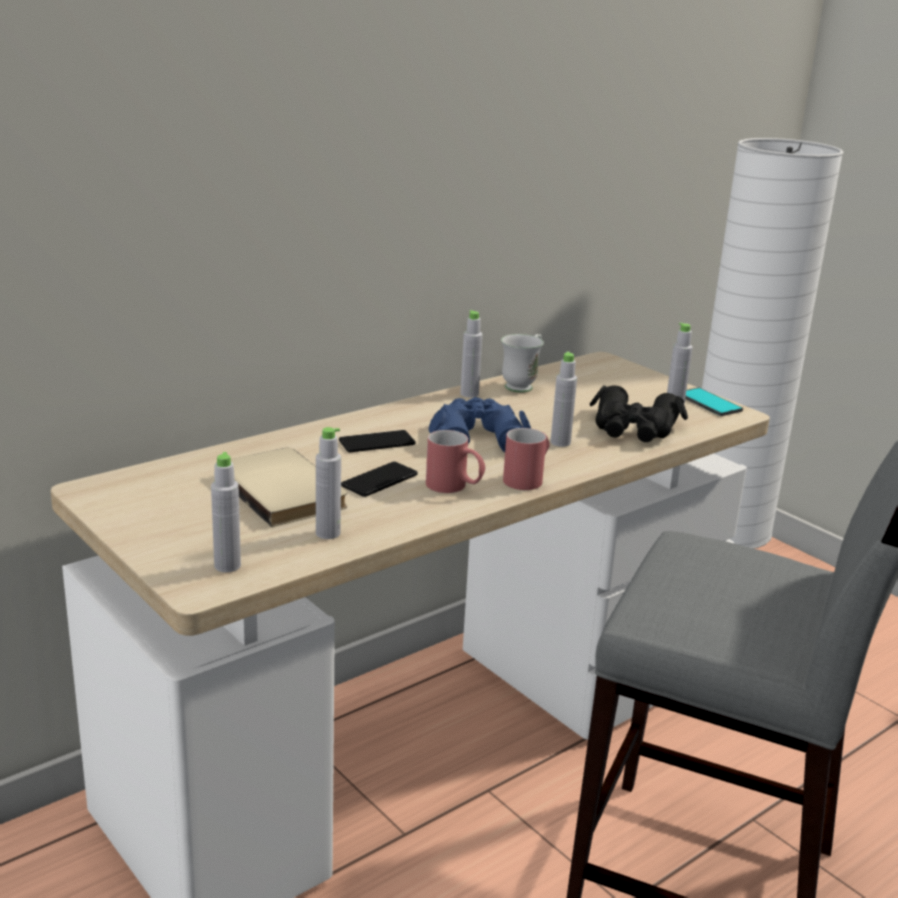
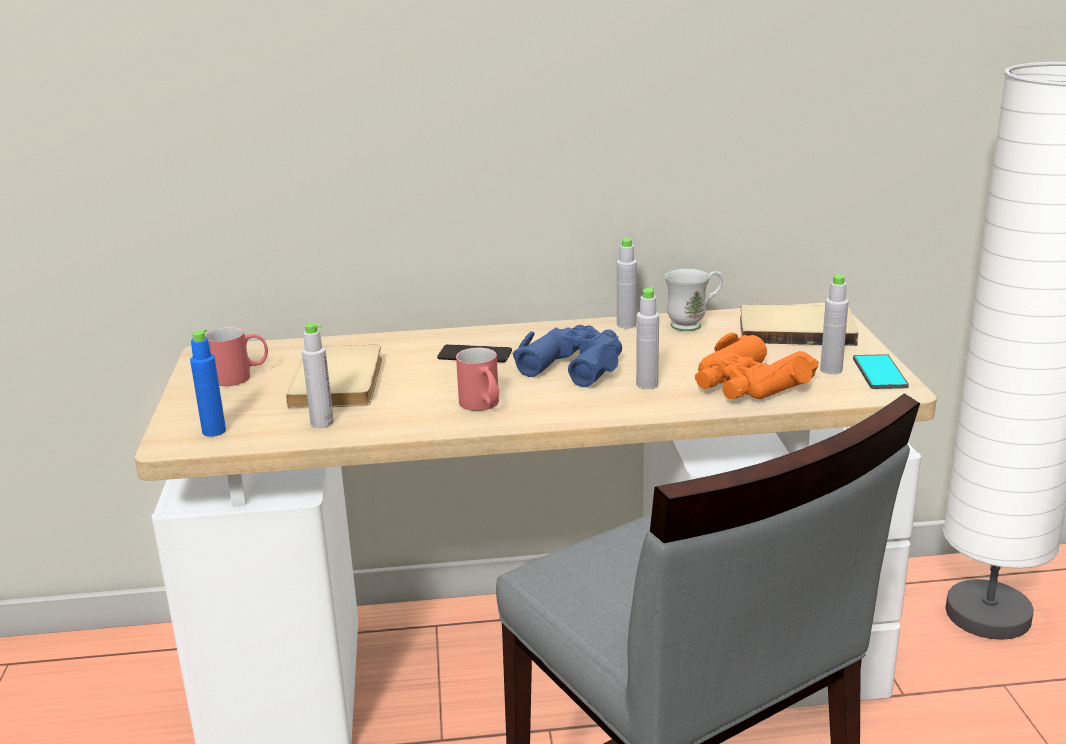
camera: 35 degrees right, 0 degrees up
(227, 566) = (214, 431): grey bottle -> blue bottle
(379, 480) = (428, 388): phone -> none
(528, 478) = (563, 411): red mug -> red mug (241, 377)
(604, 377) = (796, 329): none -> beige book
(634, 428) = (748, 384): black binoculars -> orange binoculars

